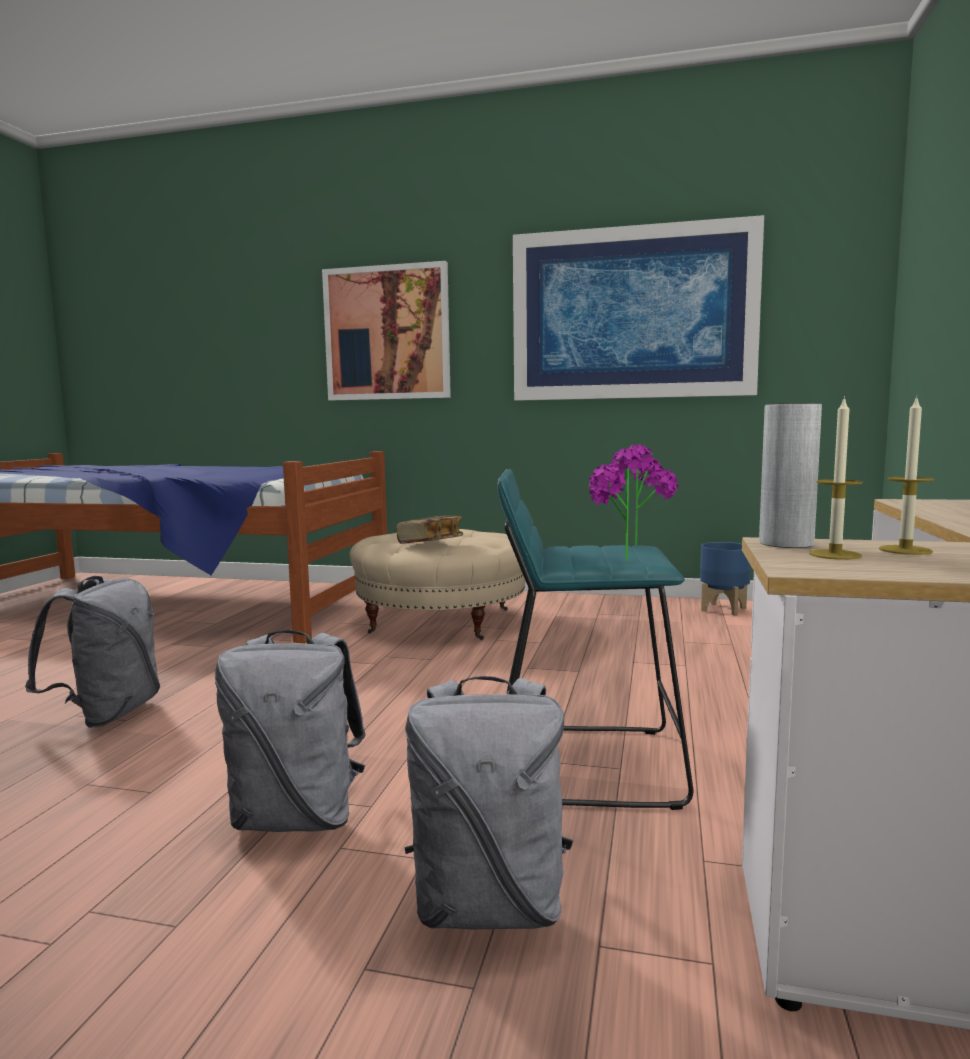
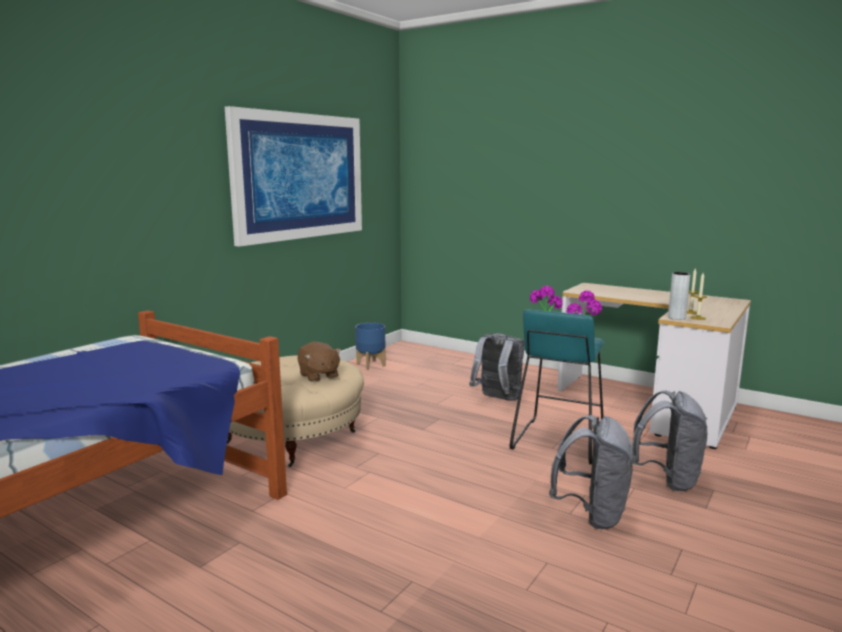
camera: 70 degrees left, 5 degrees up
(108, 714) = (392, 592): grey backpack -> grey backpack (497, 399)
(387, 333) = (119, 188): picture -> none
(430, 543) = (318, 376): book -> brown plush toy

